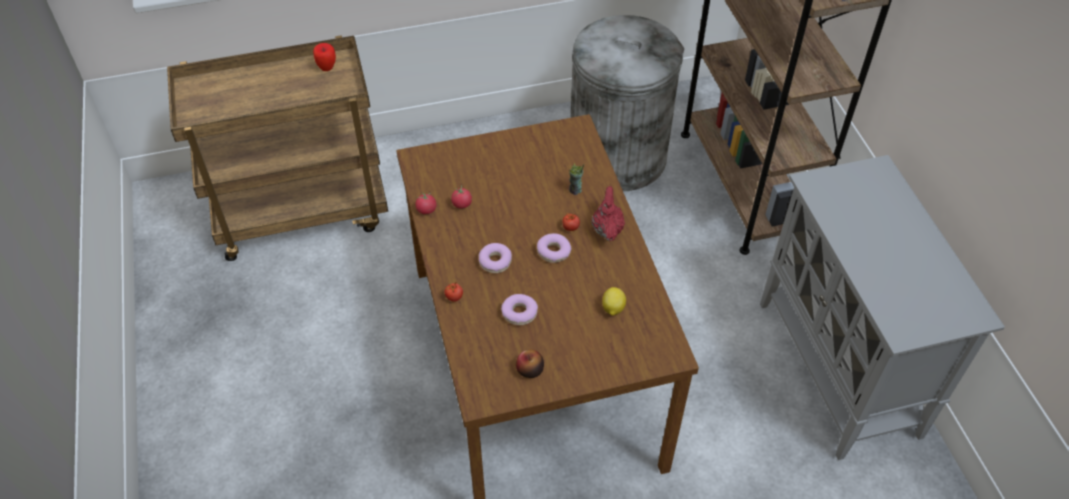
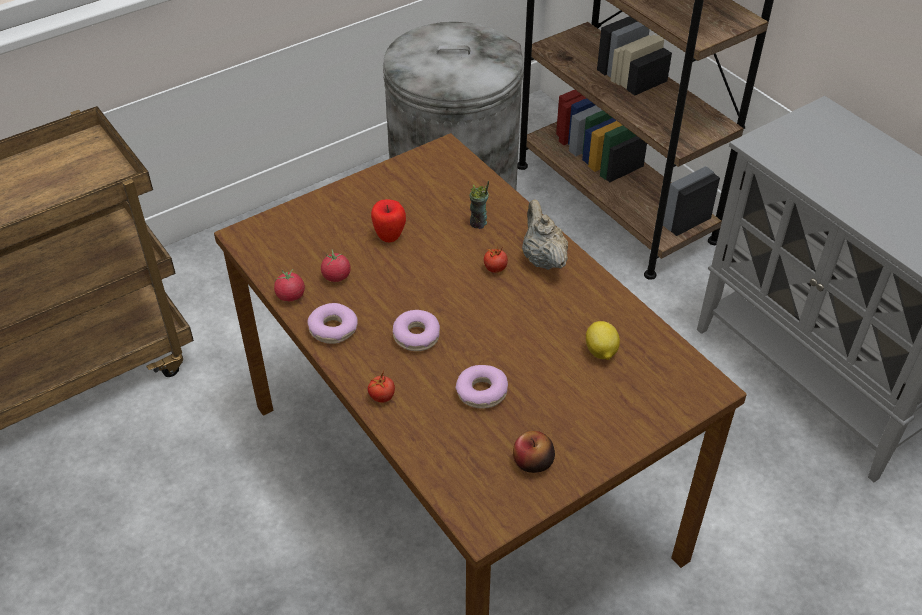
camera: 20 degrees left, 5 degrees down
(327, 67) = (71, 155): apple -> apple (389, 236)
(553, 252) = (488, 303): donut -> donut (333, 329)
(607, 229) = (542, 258): red teapot -> beige teapot

